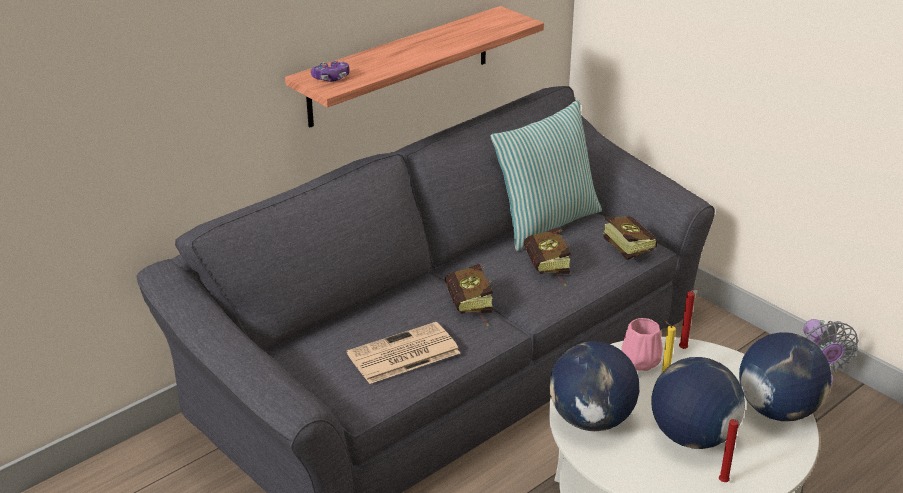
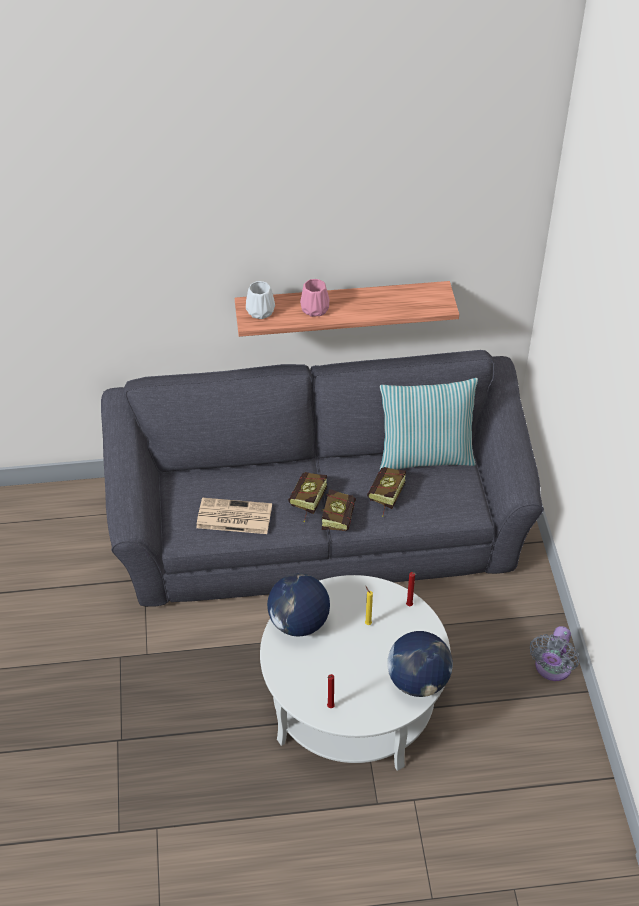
camera: 35 degrees right, 15 degrees up
(331, 78) = (259, 312): game controller -> white vase
(625, 246) = (458, 504): book -> book (338, 516)
(641, 361) = (373, 599): pink vase -> pink vase (315, 309)
(692, 437) = (345, 668): globe -> none

